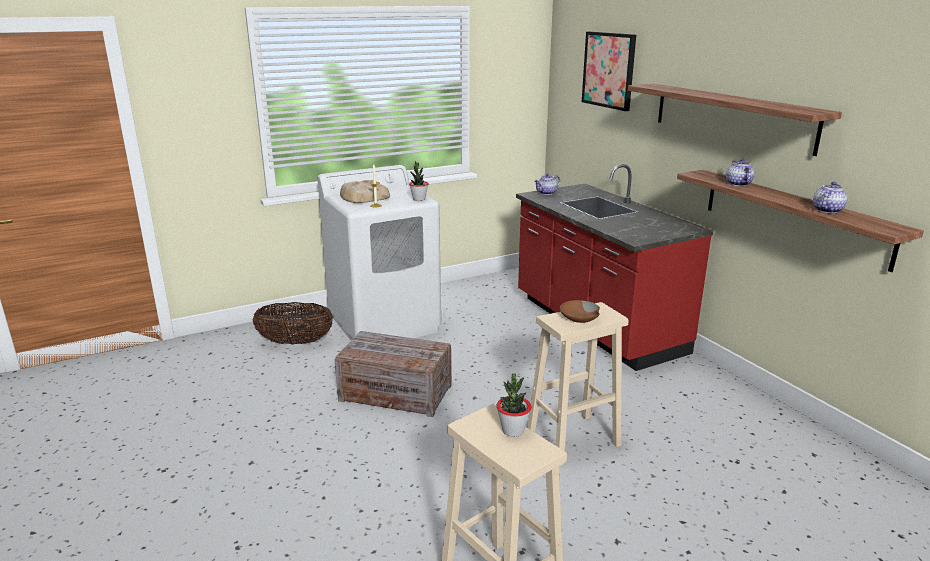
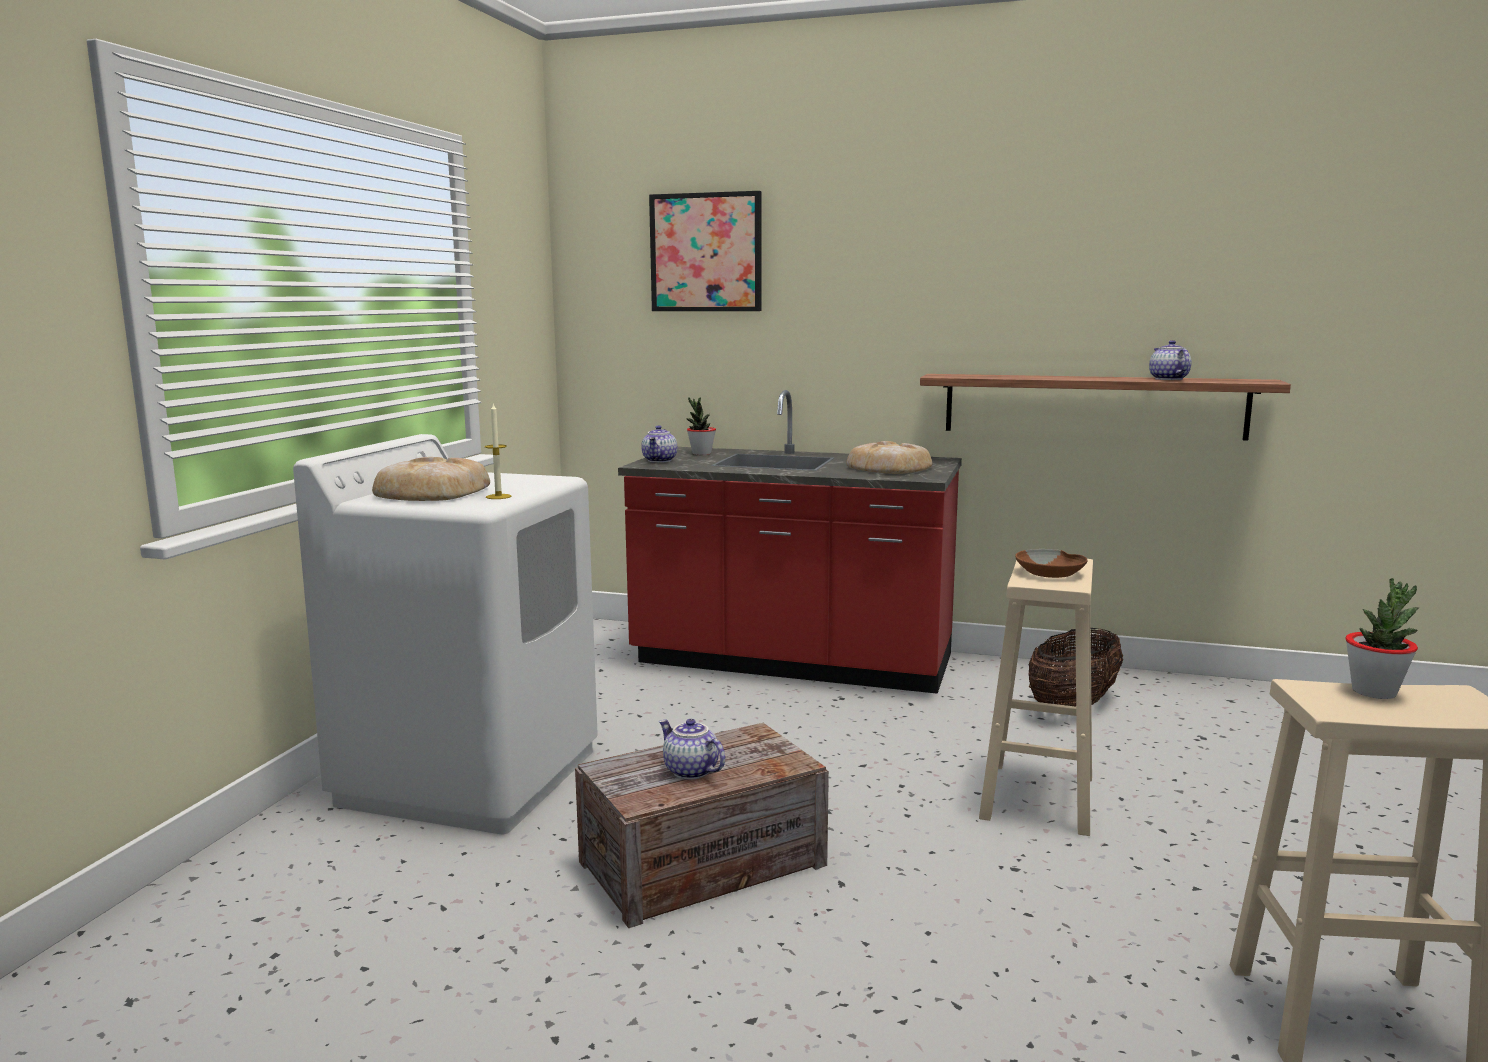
camera: 45 degrees left, 10 degrees down
(295, 342) = (335, 880): basket -> basket (1073, 706)
(419, 199) = (546, 479): potted plant -> potted plant (701, 454)
(641, 228) = (890, 468): none -> bread
(731, 116) = (968, 289): shelf -> none
(737, 184) = (1014, 376): teapot -> teapot (689, 771)

